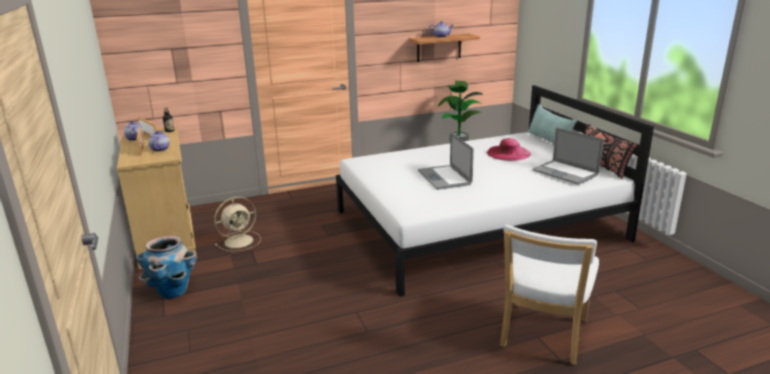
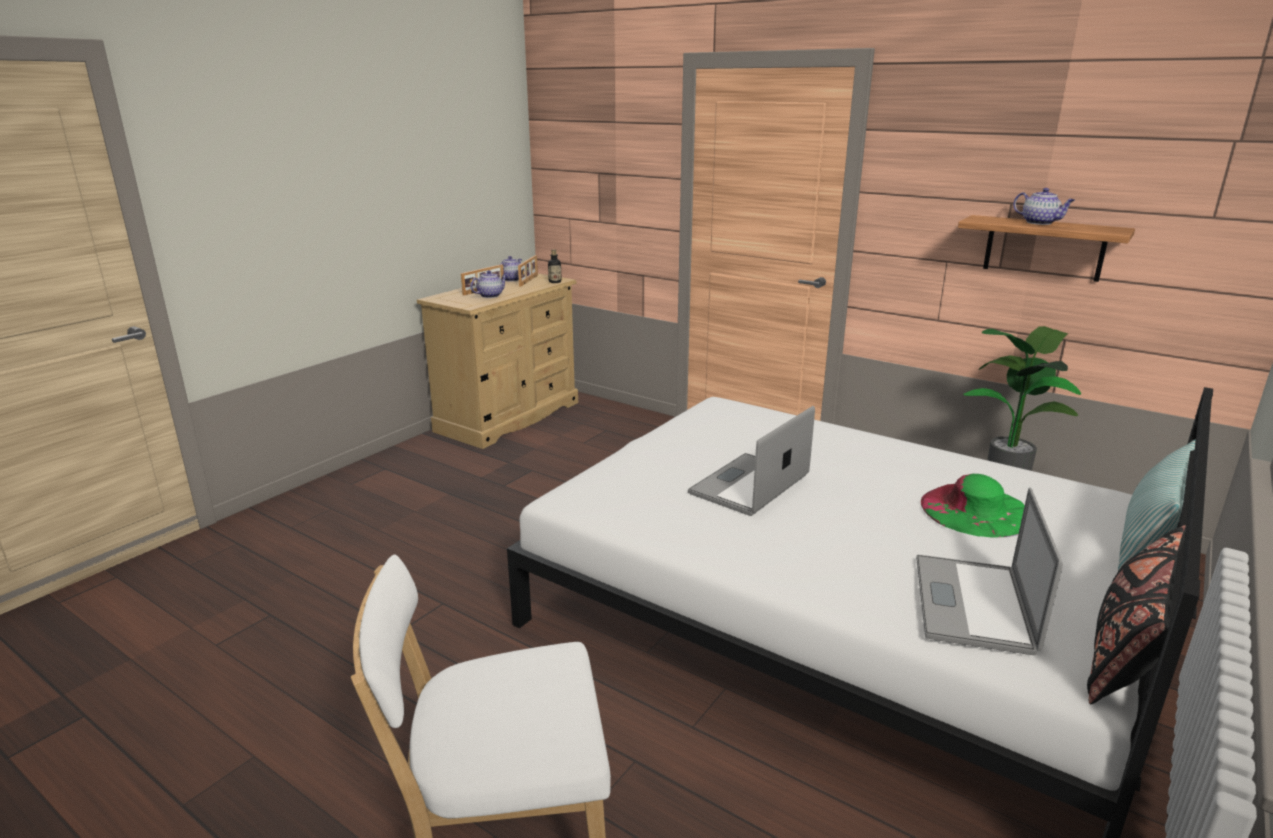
camera: 55 degrees right, 0 degrees up
(173, 292) = (401, 467): planter -> none
(240, 241) = (546, 454): beige fan -> none
(508, 153) = (975, 510): pink hat -> green hat

